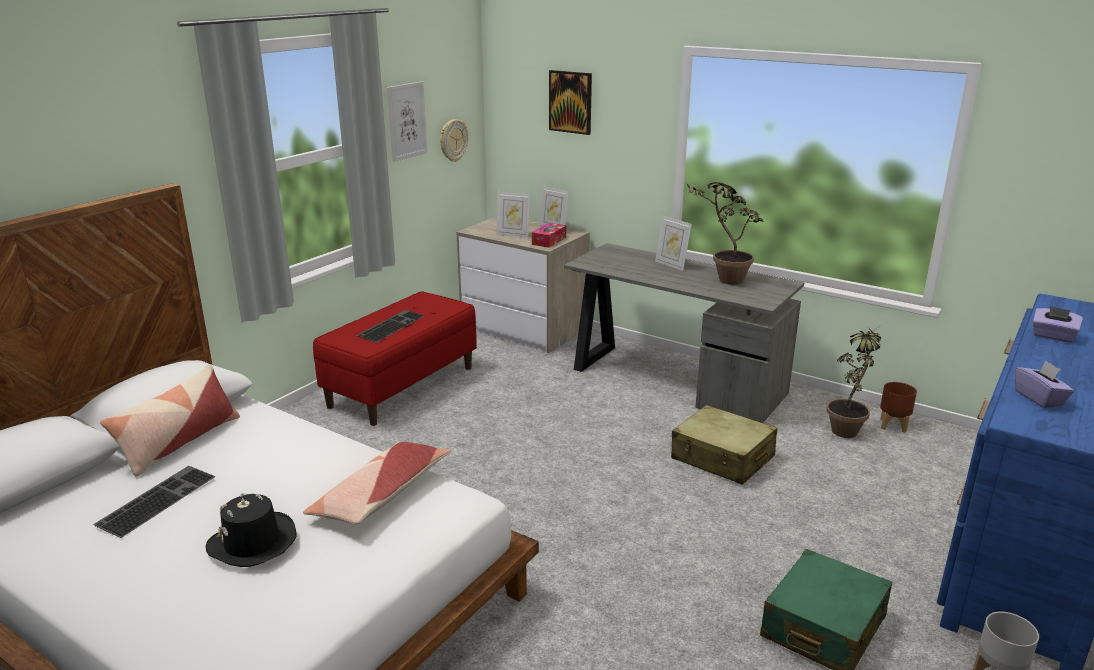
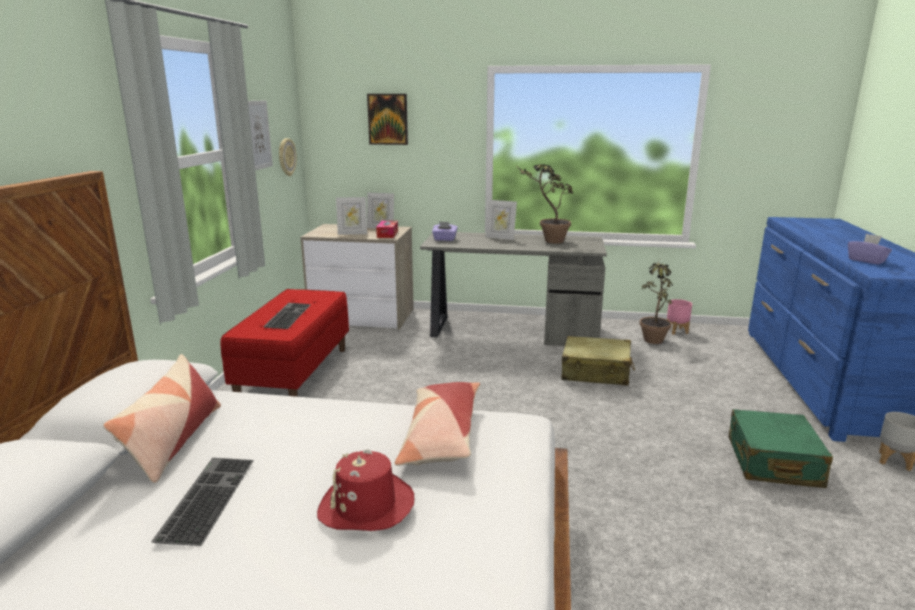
camera: 25 degrees left, 5 degrees down
(252, 542) = (366, 506): black hat -> red hat
(893, 425) = (677, 331): brown planter -> pink planter
(1052, 336) = (814, 233): purple tissue box -> purple tissue box (444, 239)

